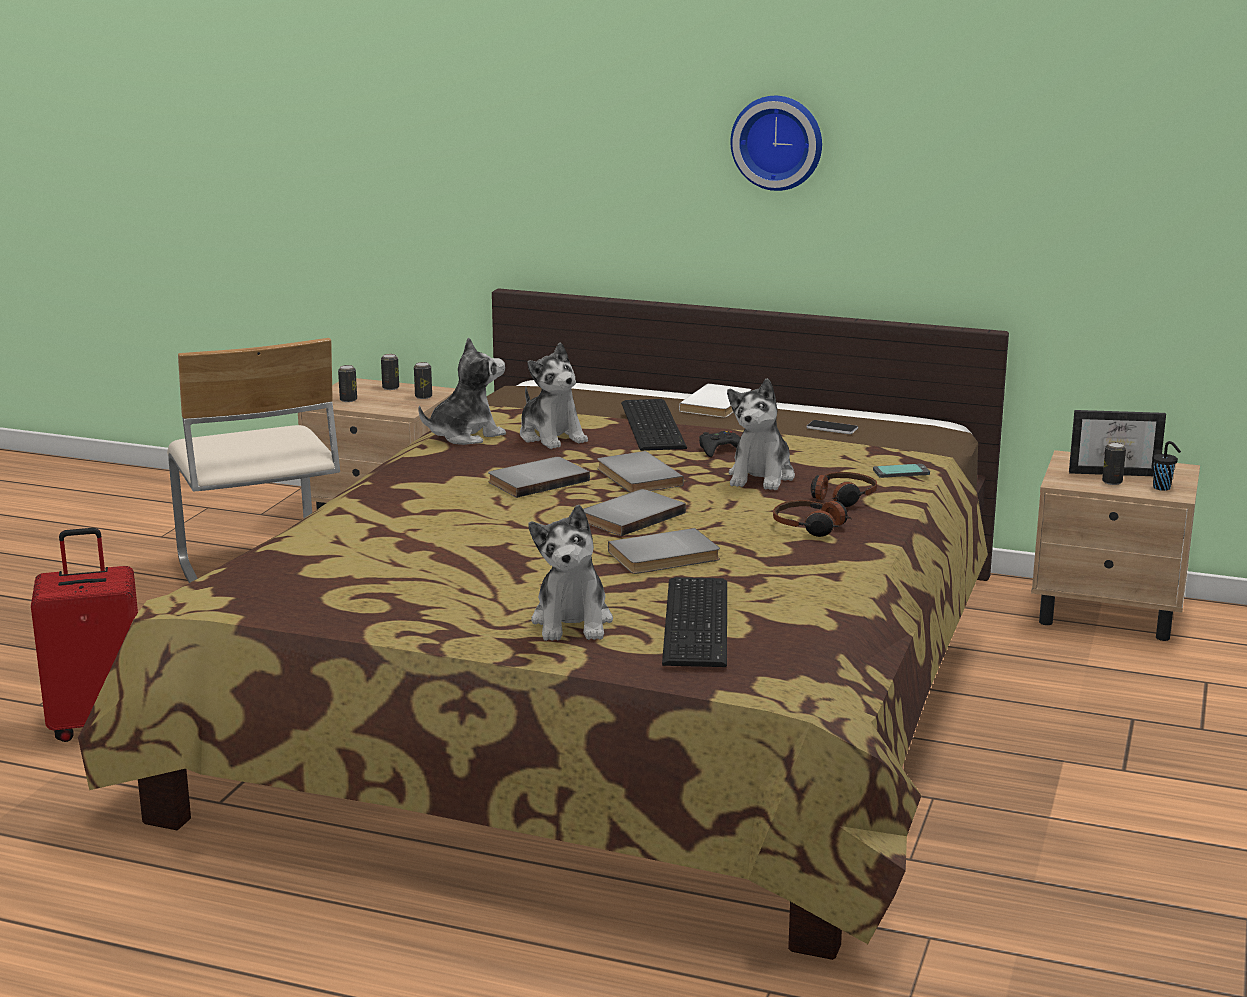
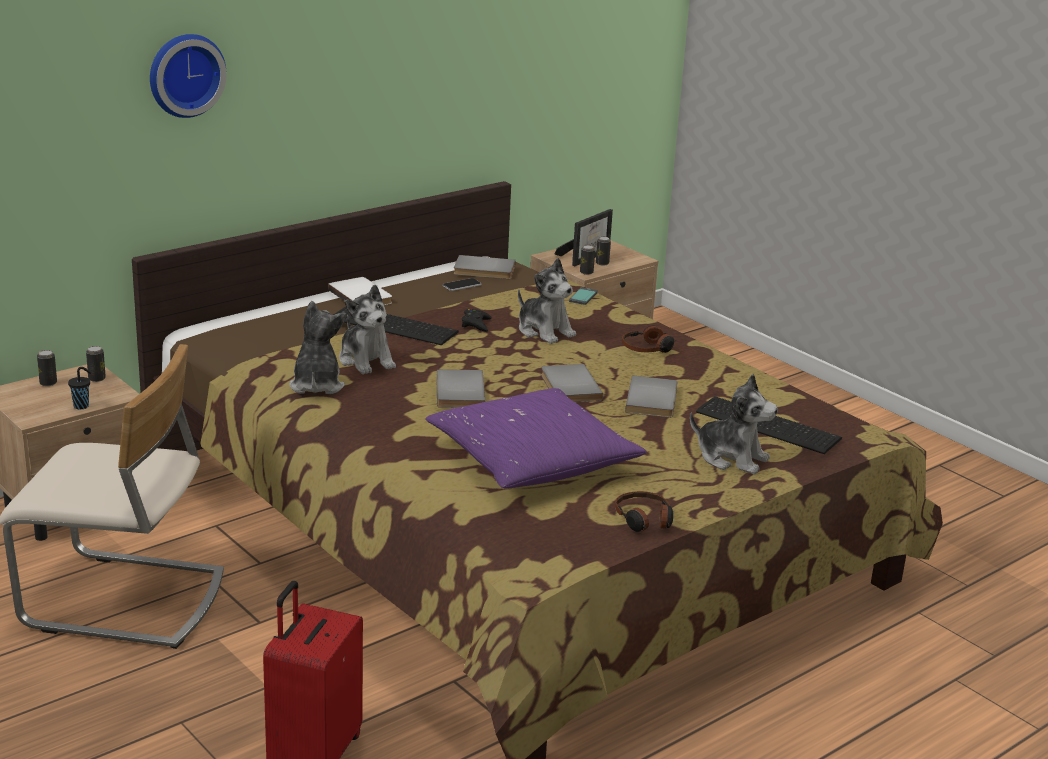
camera: 60 degrees left, 5 degrees up
(348, 400) = (49, 407): can -> can (586, 272)
(425, 541) = (532, 460): none -> purple pillow
(552, 437) = (366, 360): plush toy -> plush toy turned 60 degrees clockwise
(636, 477) = (495, 362): grey book -> grey book (484, 271)
(778, 142) = (350, 75): wall clock -> wall clock (184, 74)
(842, 498) = (608, 325): headphones -> headphones (644, 520)
(1162, 488) = (627, 257): black cup -> black cup (82, 406)

